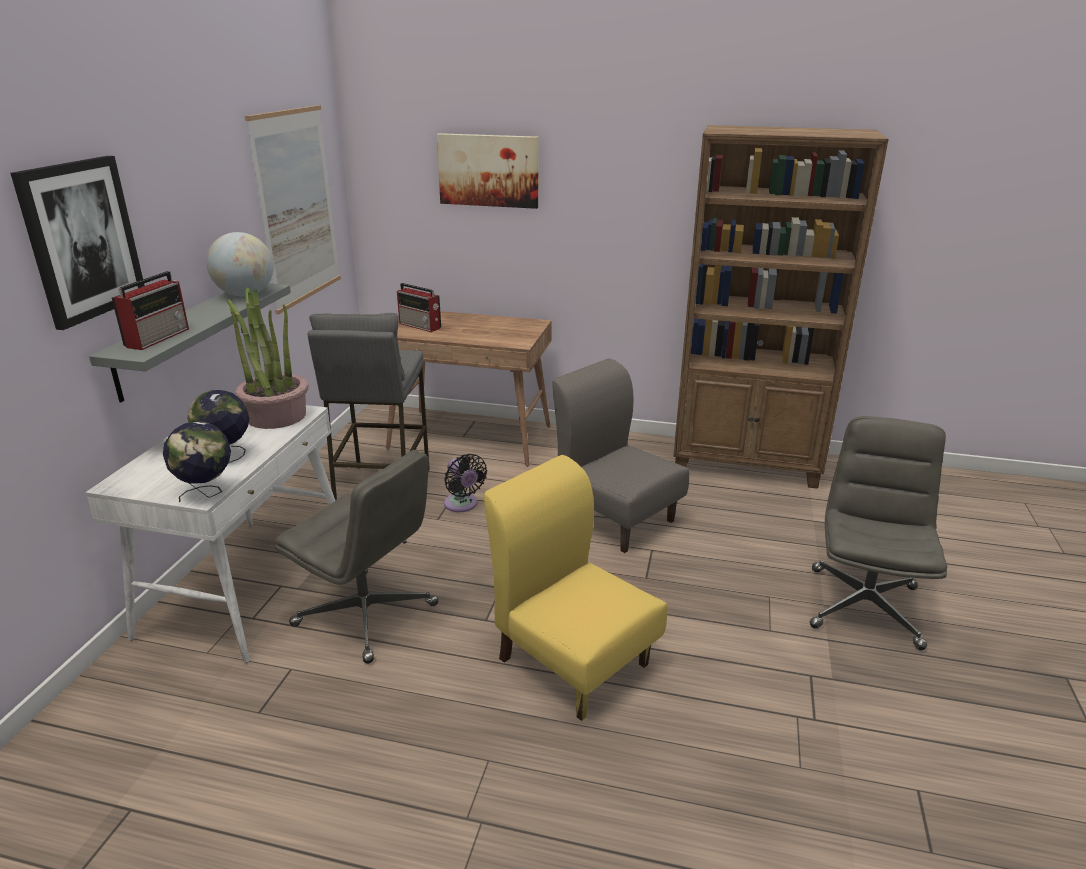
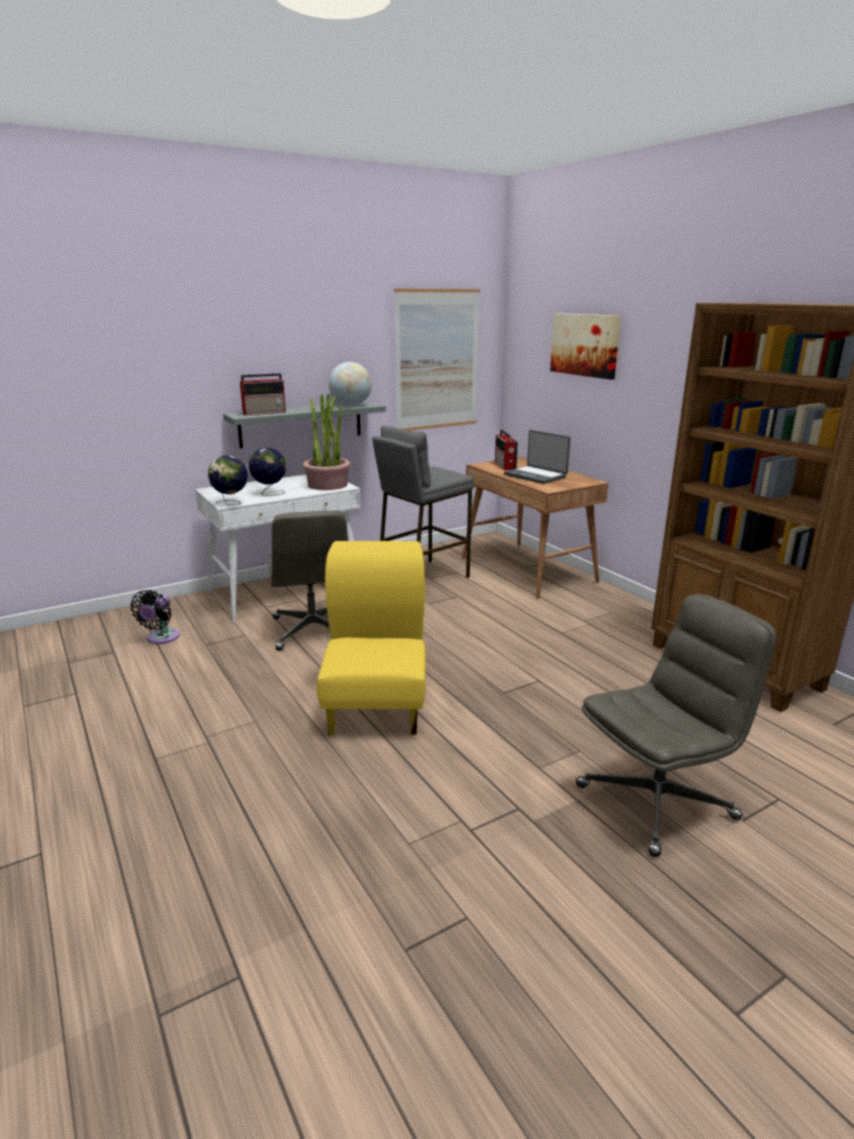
camera: 45 degrees right, 5 degrees down
(82, 240) = (233, 345): picture -> none
(462, 505) = (455, 603): black fan -> black fan (161, 638)
(476, 330) = (536, 476): none -> laptop
(616, 518) = (547, 652): grey chair -> none

